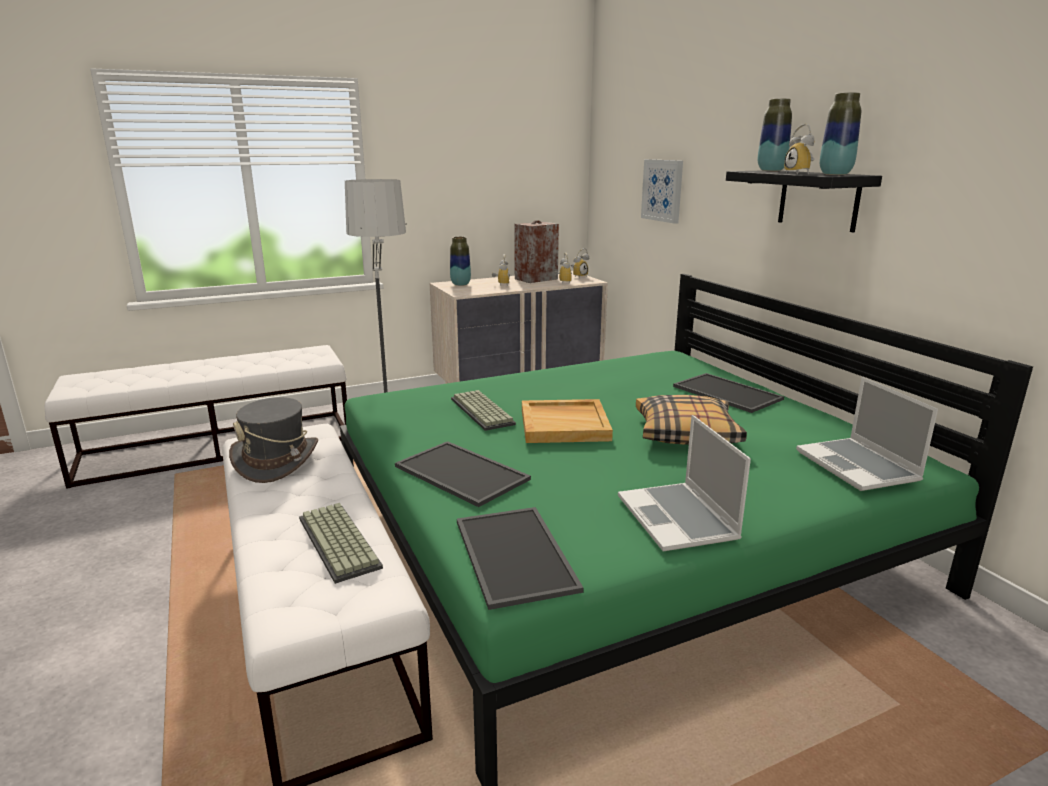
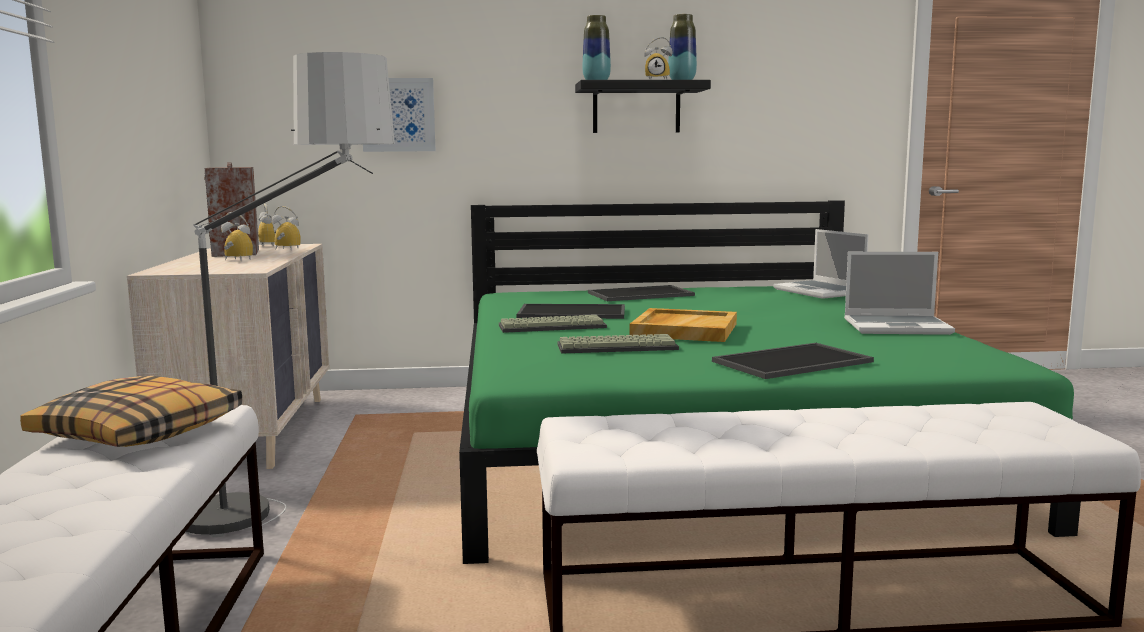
camera: 70 degrees left, 10 degrees down
(277, 461) = (681, 438): grey hat -> none
(341, 542) = (922, 416): keyboard -> keyboard (553, 326)
(460, 284) = (186, 268): vase -> none
(511, 554) = (962, 361): tray -> tray (571, 313)
(686, 433) = (731, 309): pillow -> pillow (139, 433)
(858, 466) = (820, 291): laptop -> laptop turned 60 degrees clockwise

